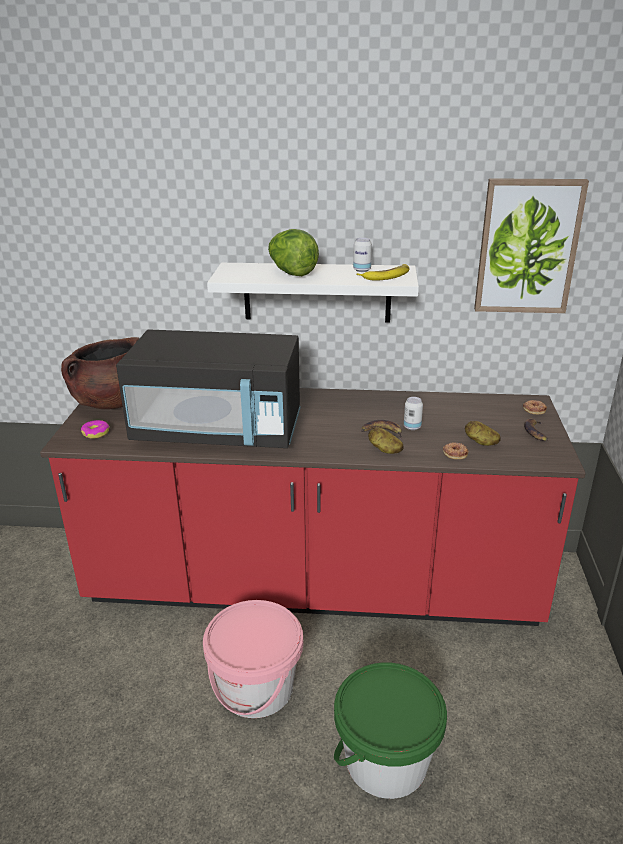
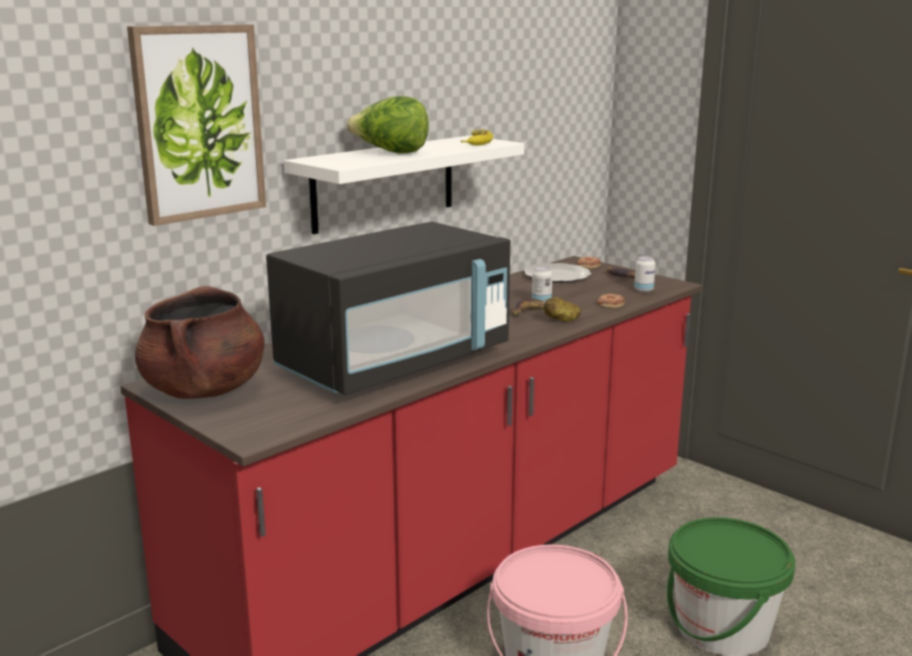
camera: 50 degrees left, 10 degrees down
(96, 433) = (266, 416): donut -> none
(362, 270) = (442, 143): can -> can (643, 290)
(481, 442) = (608, 292): potato -> none
(482, 408) = (556, 276): none -> plate
(527, 247) = (546, 104): picture -> picture (198, 122)

